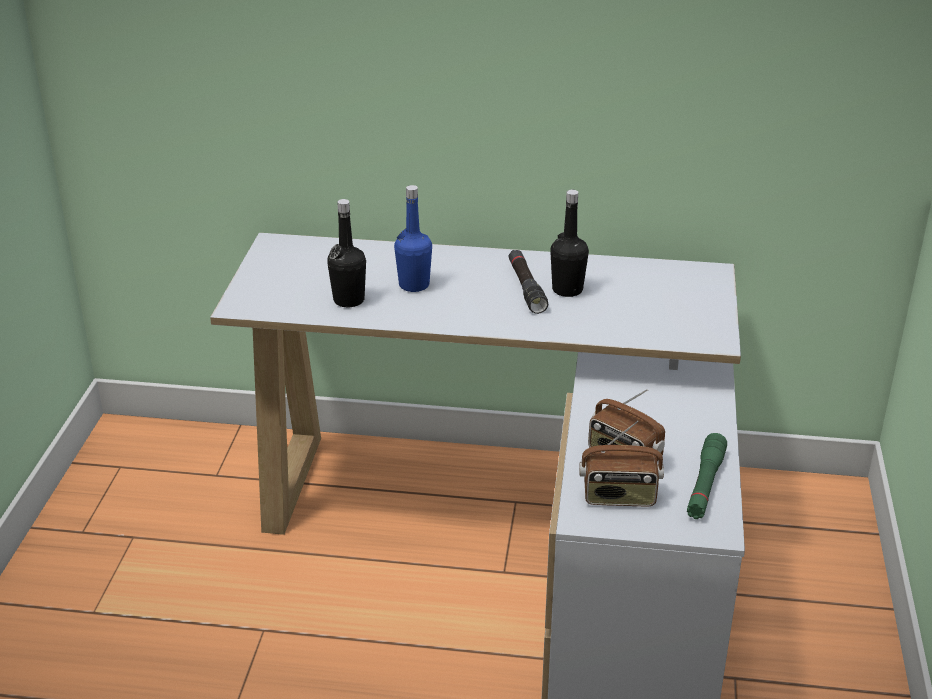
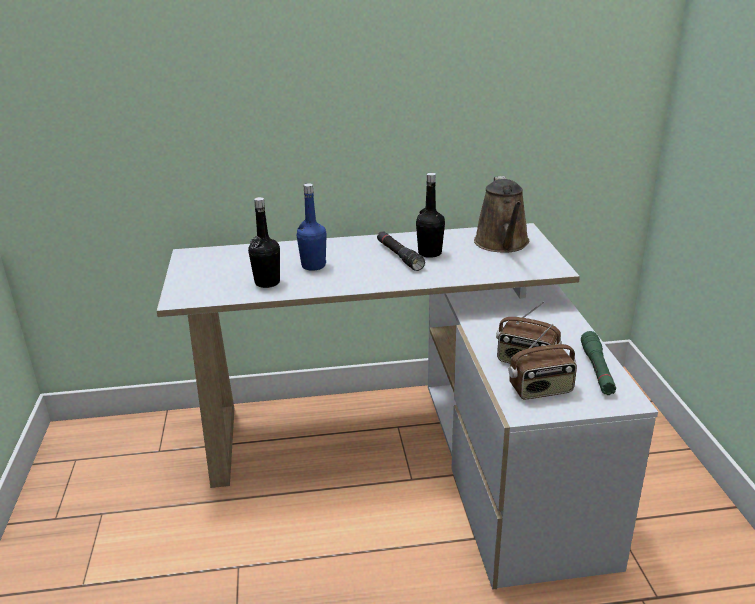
camera: 15 degrees left, 5 degrees down
(670, 291) = (502, 244): none -> brown watering can

